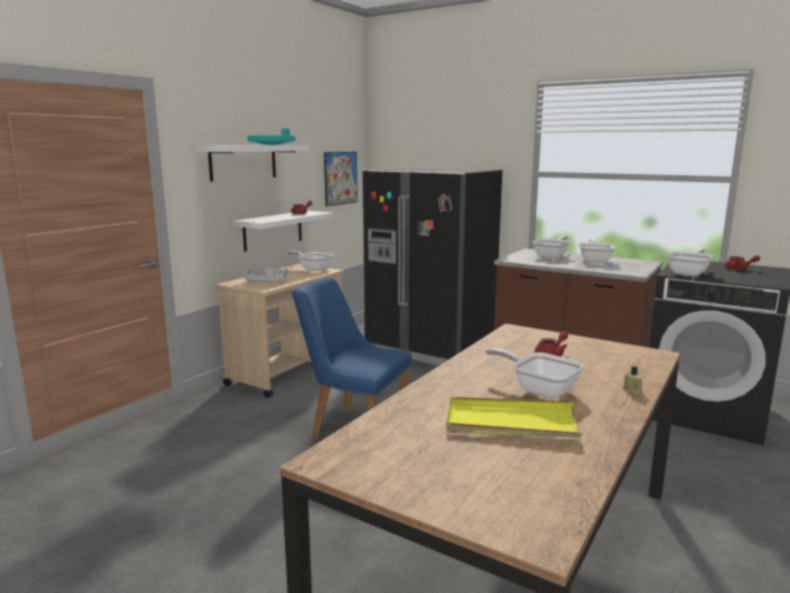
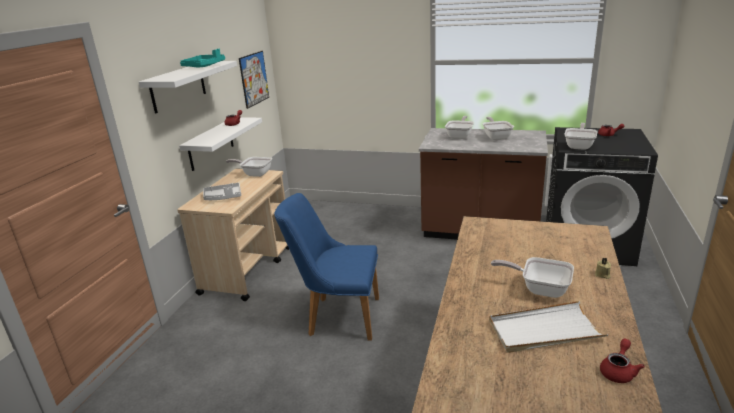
camera: 15 degrees left, 10 degrees up
(430, 348) = (357, 220): black fridge -> none
(511, 423) = (544, 330): yellow tray -> white tray
(551, 355) = (522, 247): red teapot -> red teapot (618, 371)

